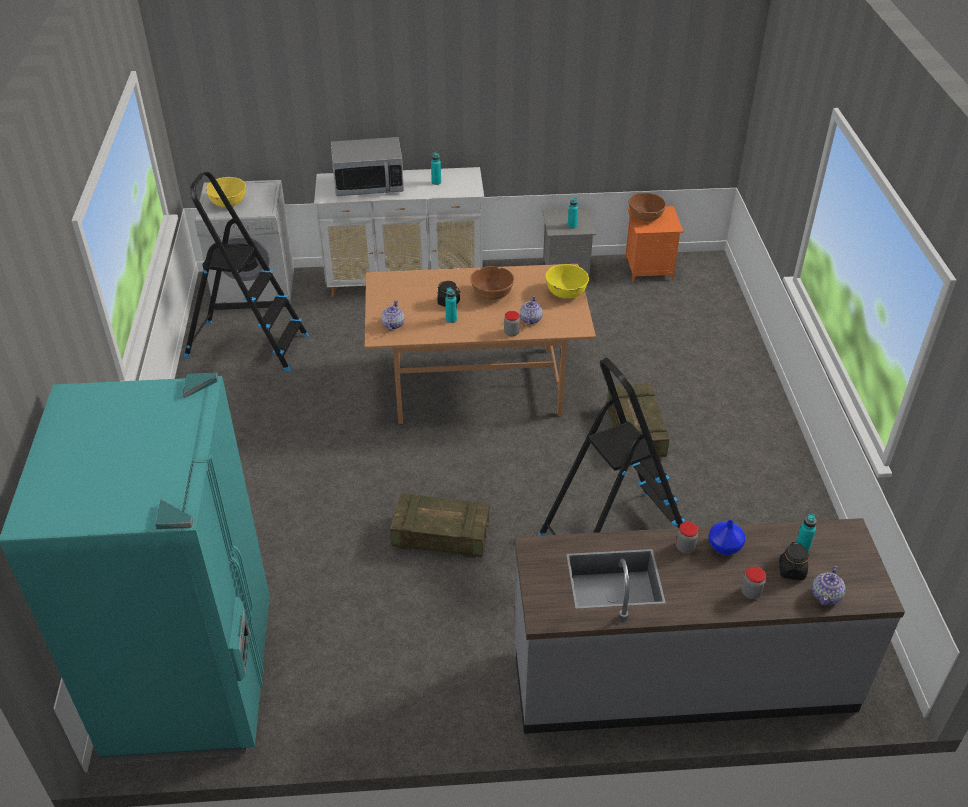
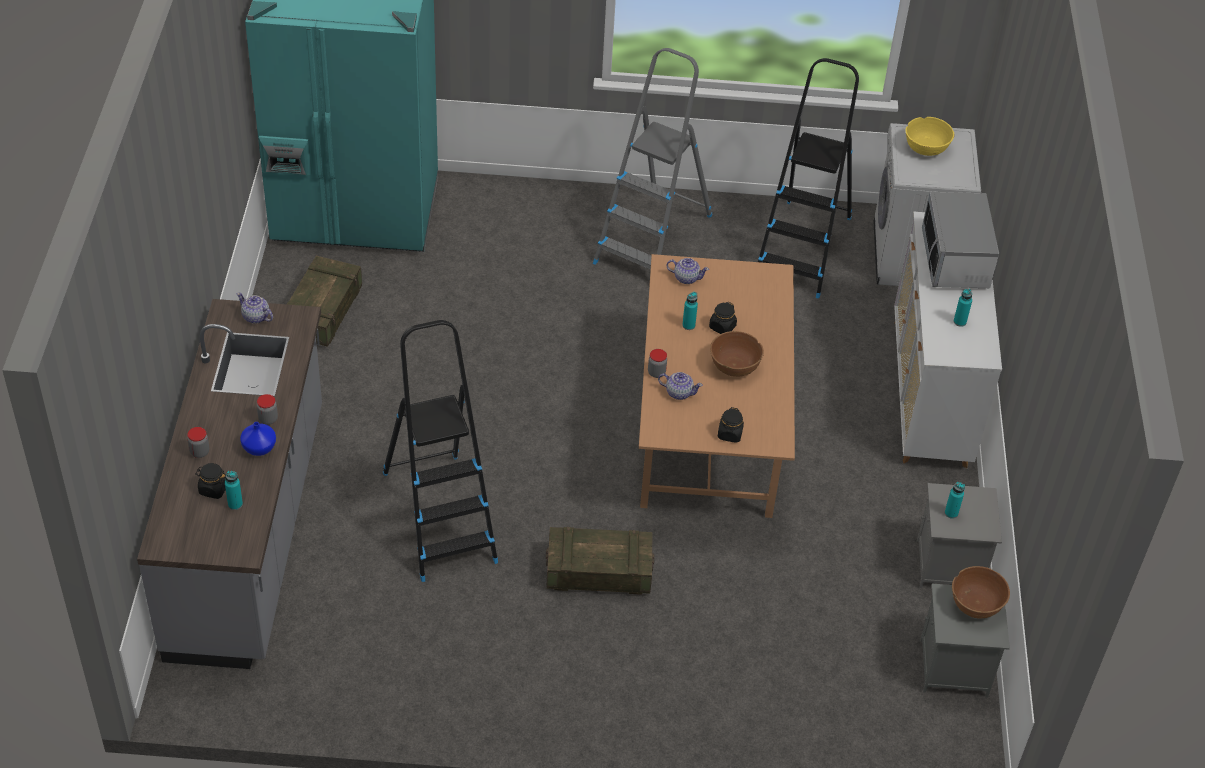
camera: 95 degrees right, 5 degrees up
(237, 434) = (653, 239): none -> grey step ladder
(441, 536) = (473, 379): crate -> crate (323, 313)
(566, 292) = (730, 434): yellow bowl -> black jar
(649, 268) = (955, 670): orange nightstand -> grey nightstand
(826, 595) = (176, 506): teapot -> teapot (256, 317)

